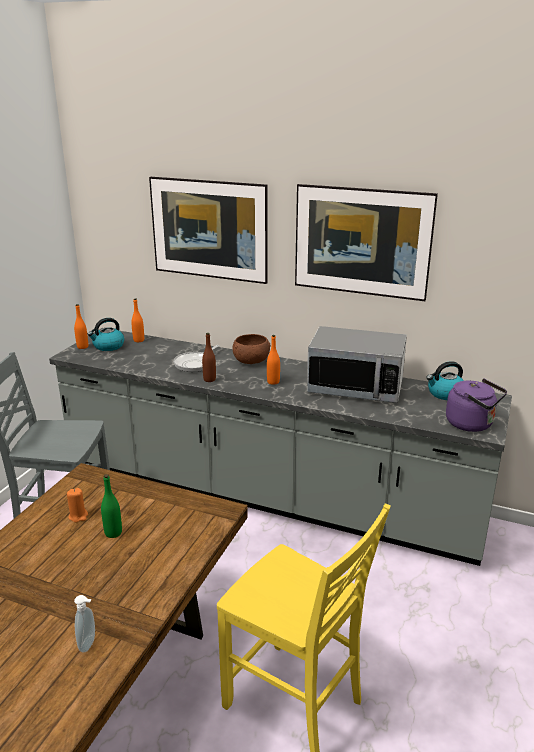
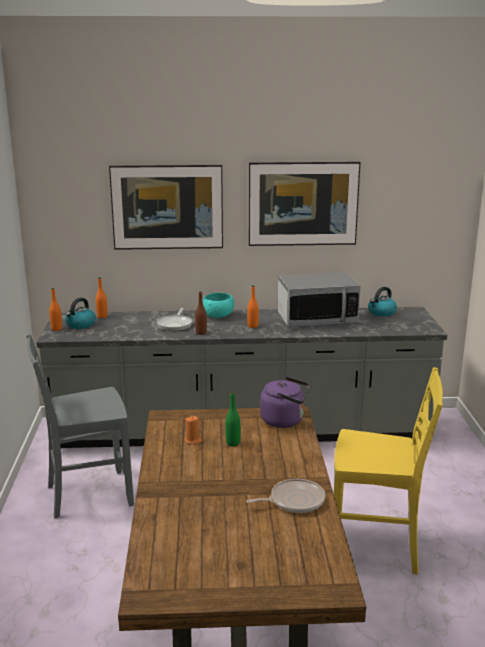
camera: 25 degrees left, 5 degrees down
(89, 644) = (294, 500): soap dispenser -> frying pan
(251, 361) = (218, 315): brown bowl -> turquoise bowl
(472, 424) = (417, 327): purple kettle -> purple kettle (285, 420)

